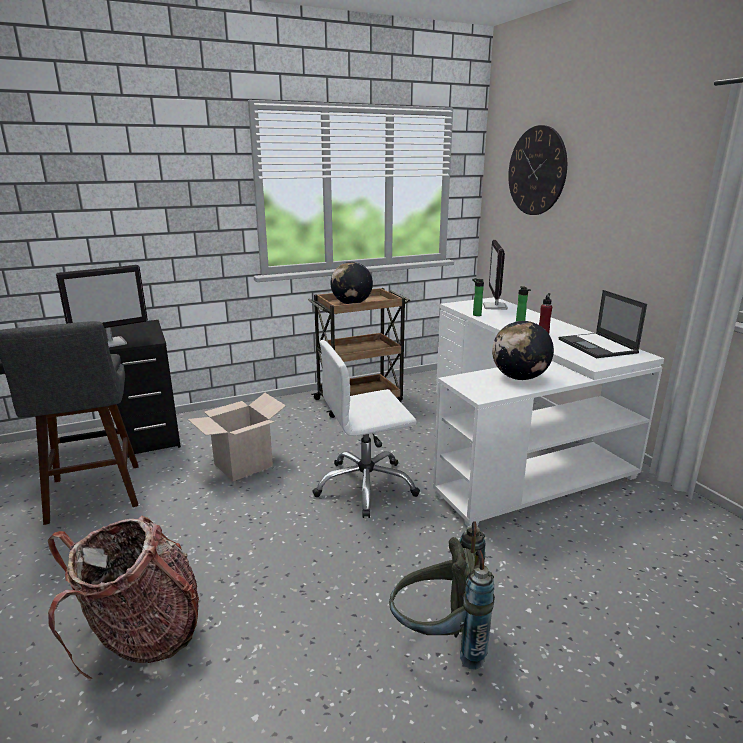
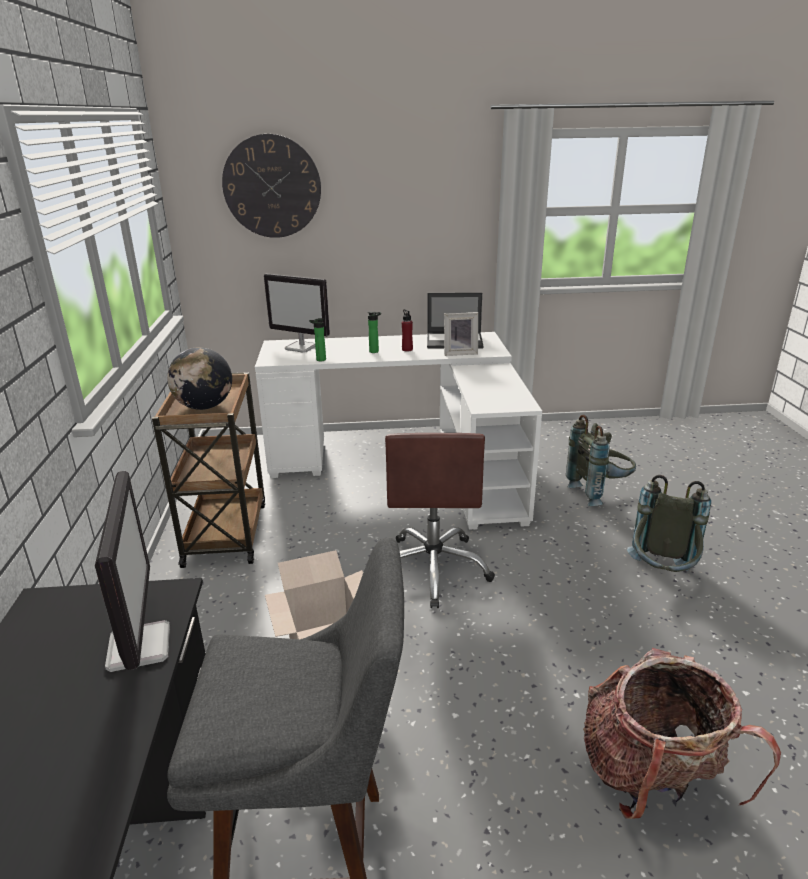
camera: 70 degrees left, 5 degrees up
(366, 486) = (434, 568): white office chair -> brown office chair
(519, 377) = (491, 384): globe -> none
(566, 351) = (460, 353): none -> picture frame
(589, 576) = (599, 492): none -> grey backpack

